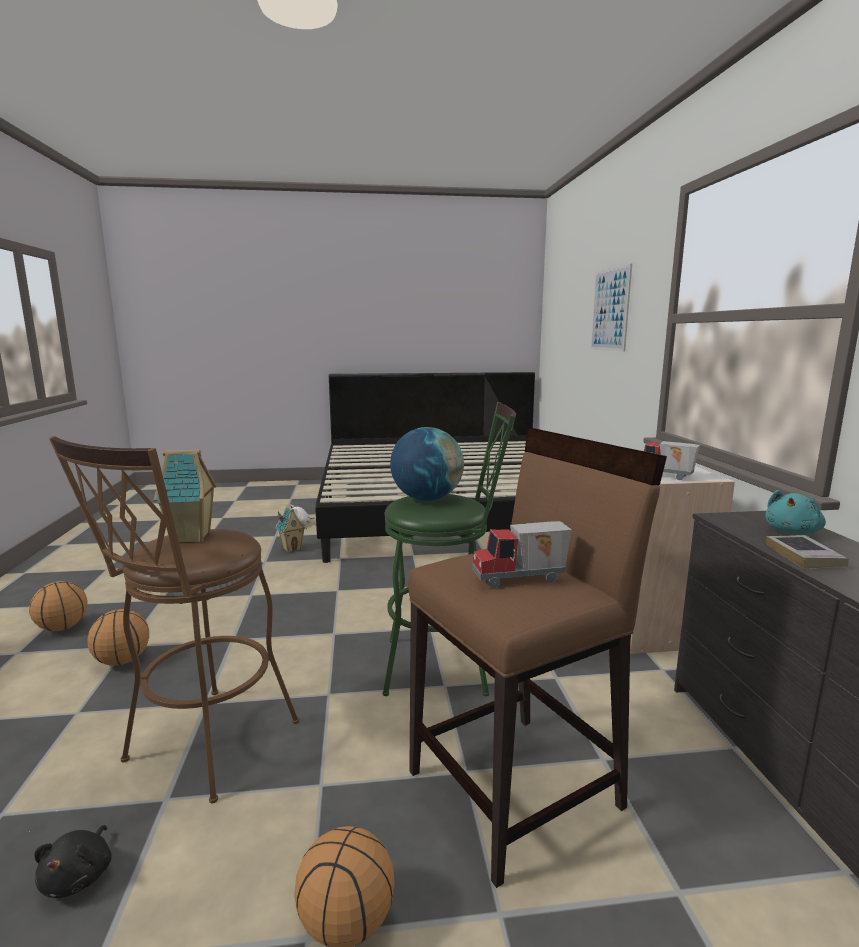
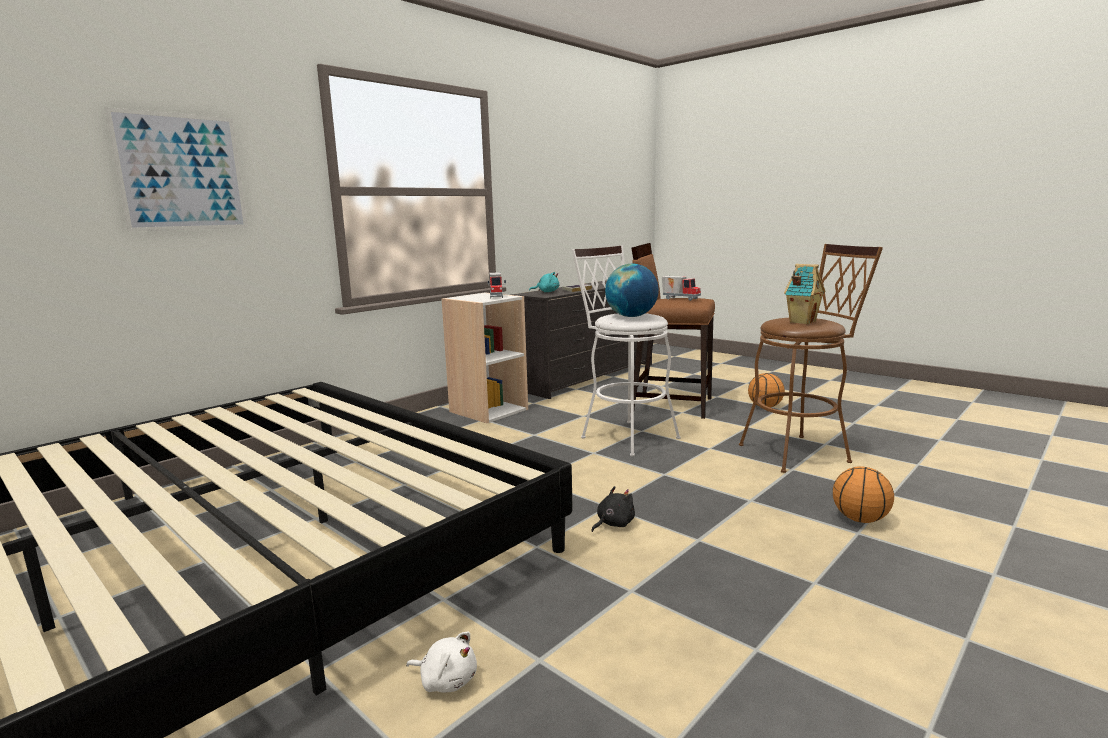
camera: 130 degrees left, 0 degrees up
(62, 628) = (952, 591): basketball -> none
(80, 876) = (865, 438): black plush toy -> black plush toy (613, 524)
(292, 548) = (562, 601): toy house -> none
(447, 666) = (624, 435): green stool -> white stool

